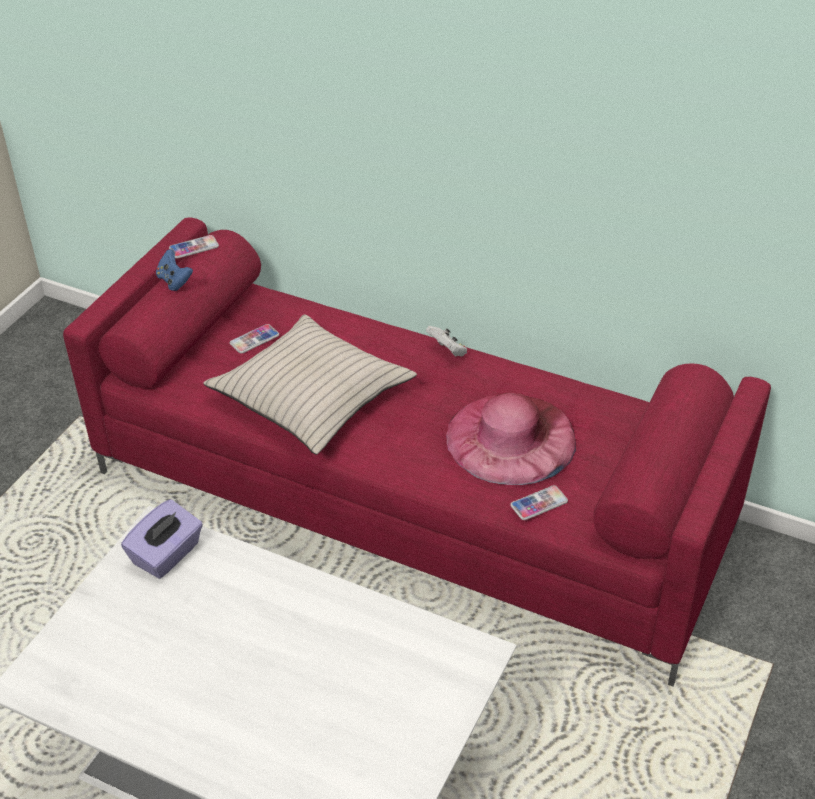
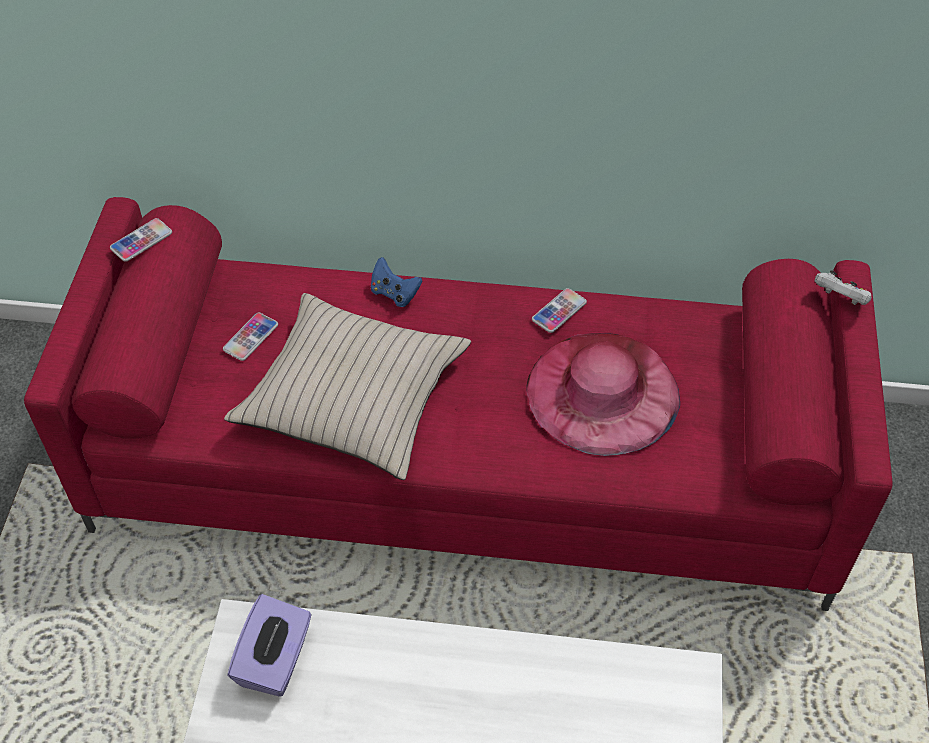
camera: 20 degrees left, 10 degrees up
(174, 281) = (139, 295): blue game controller -> blue game controller (394, 293)
(447, 351) = (483, 297): white game controller -> white game controller (840, 299)
(539, 503) = (669, 468): phone -> phone (559, 311)

